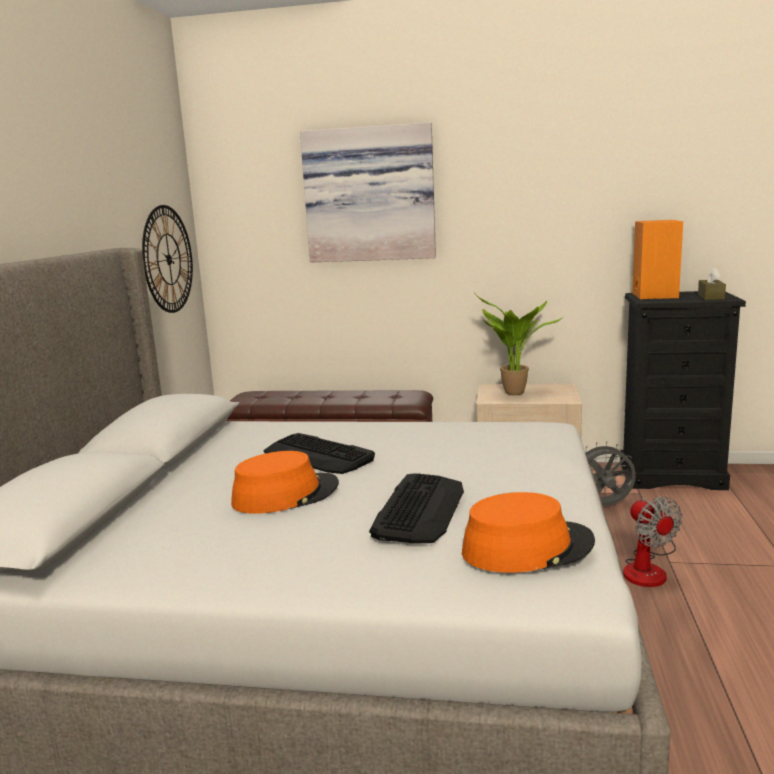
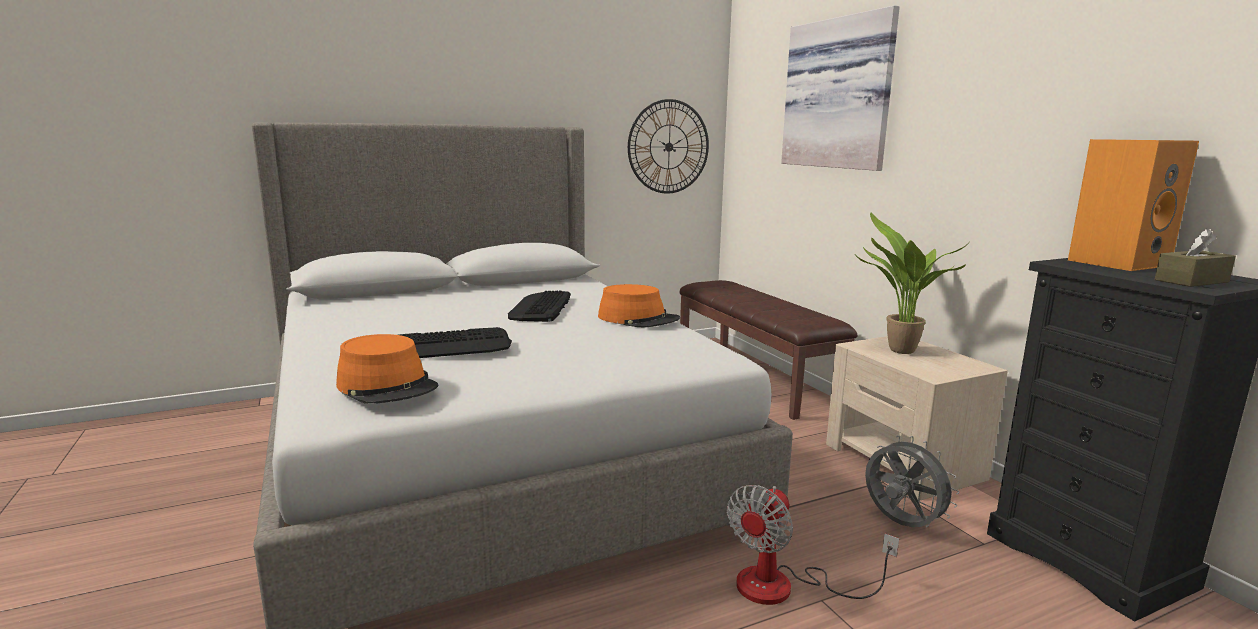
camera: 55 degrees right, 0 degrees up
(285, 495) = (454, 315): orange hat -> orange hat (638, 318)

